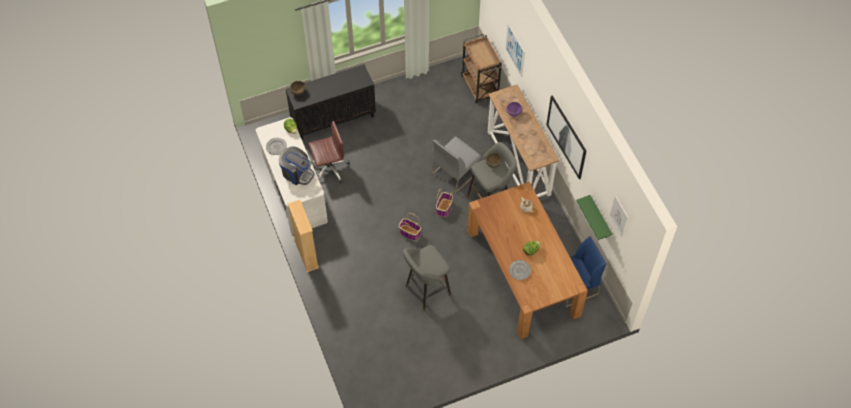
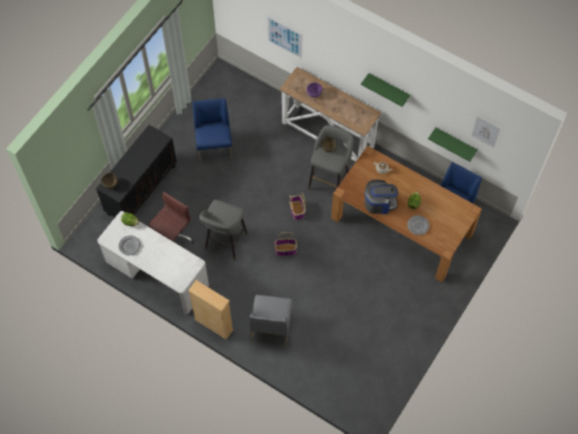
camera: 35 degrees left, 5 degrees up
(297, 173) = (167, 258): coffee machine -> coffee machine (379, 203)
(418, 118) = (214, 145): none -> blue chair
(426, 291) = (337, 291): grey stool -> grey stool (225, 243)
(455, 172) = (282, 174): grey chair -> grey chair (271, 326)
(480, 87) = (245, 87): brown cart -> none
(567, 137) = (388, 88): picture -> green shelf

